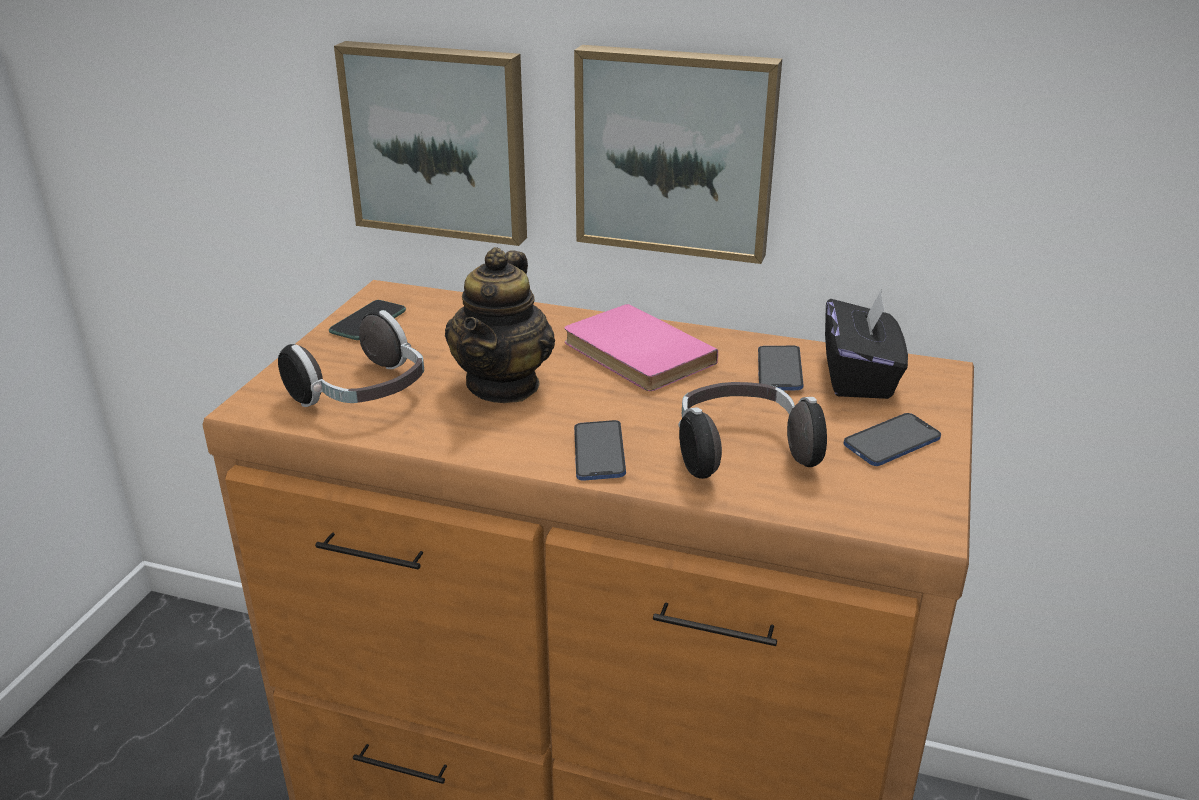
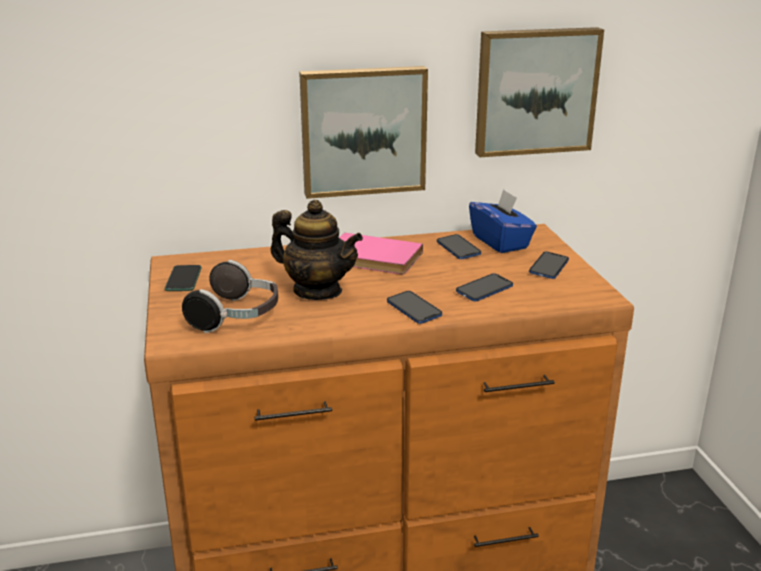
camera: 30 degrees left, 5 degrees down
(438, 141) = (196, 148): picture -> picture (535, 91)
(504, 385) = (317, 291): teapot -> teapot turned 45 degrees counterclockwise
(741, 451) = (484, 289): headphones -> phone
(859, 377) = (500, 242): black tissue box -> blue tissue box

